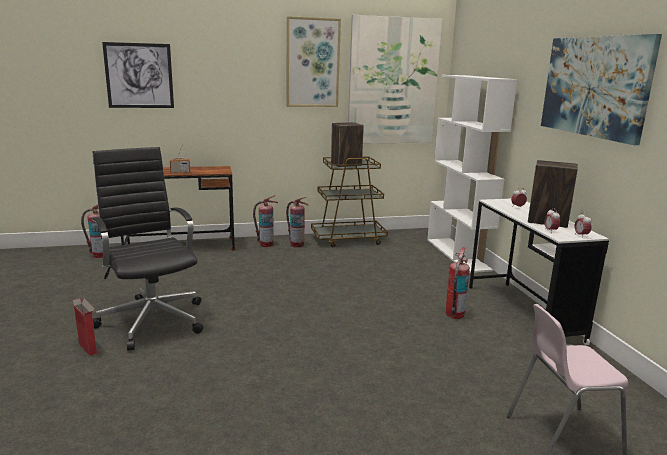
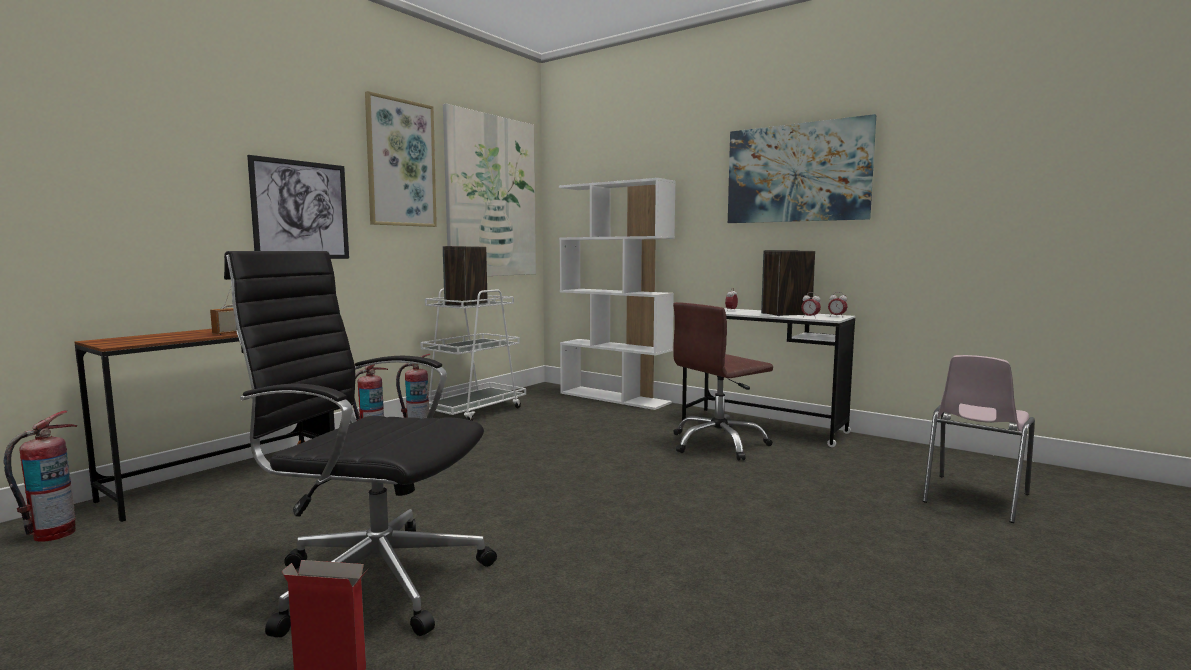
camera: 40 degrees left, 10 degrees down
(139, 75) = (113, 157): picture -> picture (301, 210)
(348, 239) = (473, 411): brown cart -> white cart
(454, 314) = (718, 444): fire extinguisher -> brown office chair

